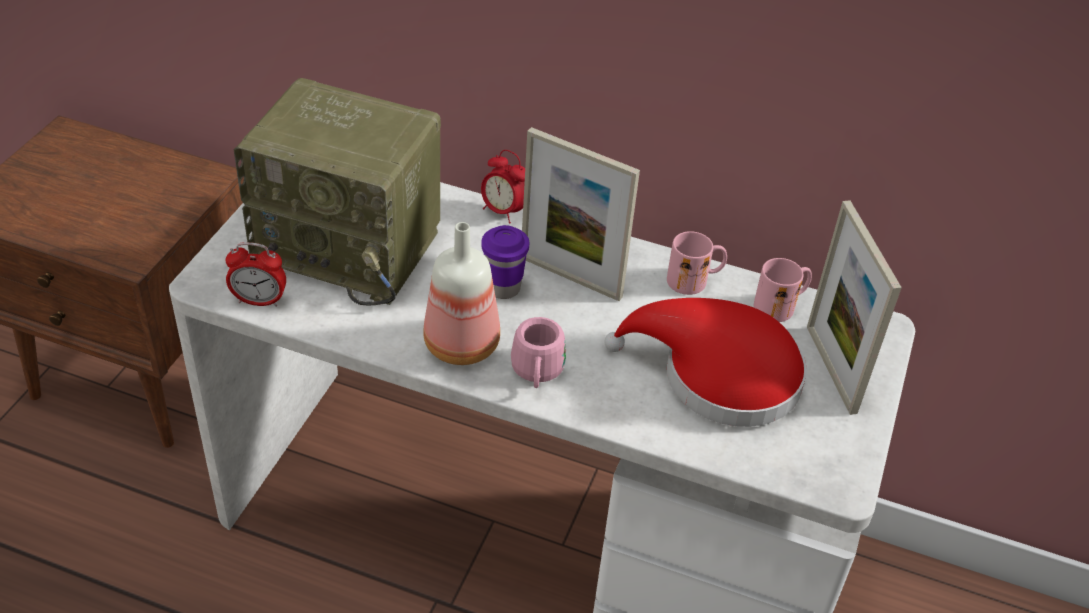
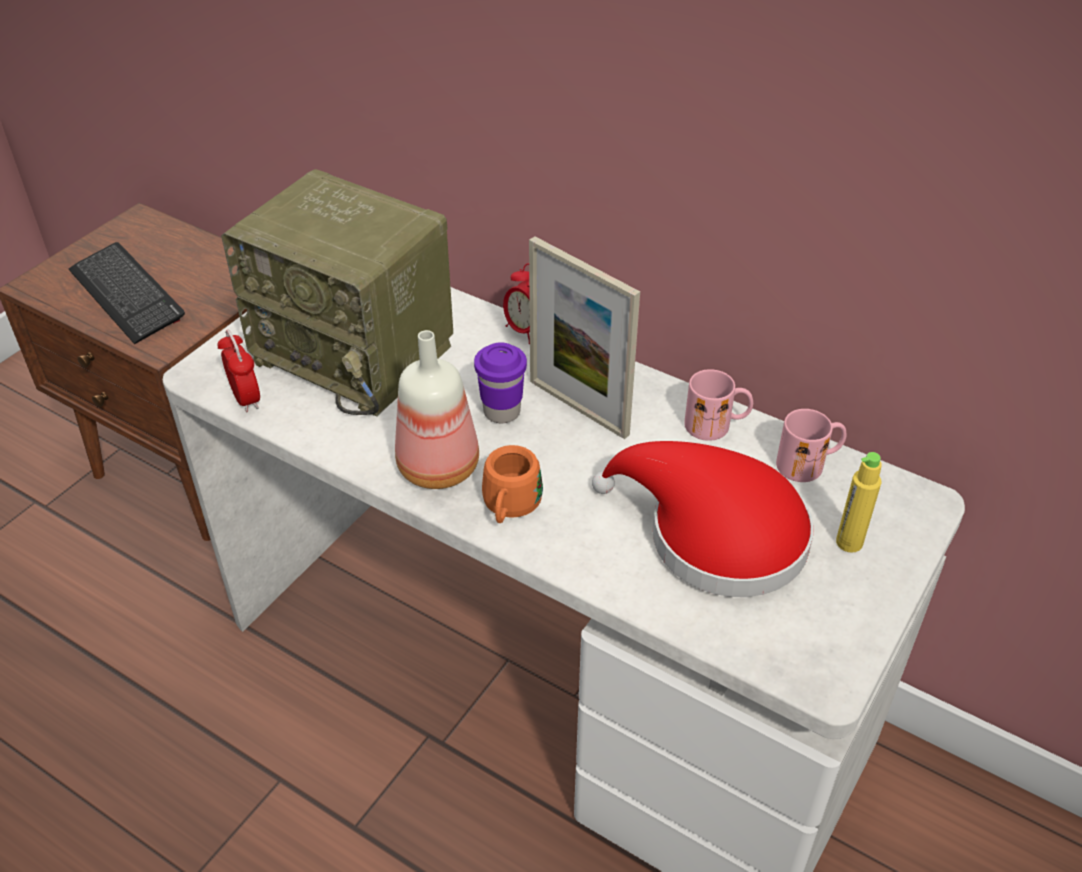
camera: 15 degrees right, 0 degrees up
(79, 211) = (127, 295): none -> keyboard
(259, 301) = (246, 398): alarm clock -> alarm clock turned 135 degrees counterclockwise
(537, 374) = (509, 508): pink mug -> orange mug
(831, 369) = (849, 542): picture frame -> yellow bottle

